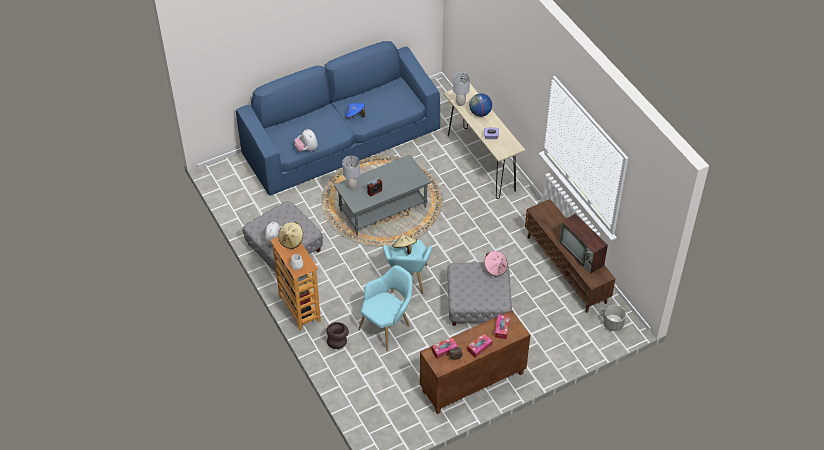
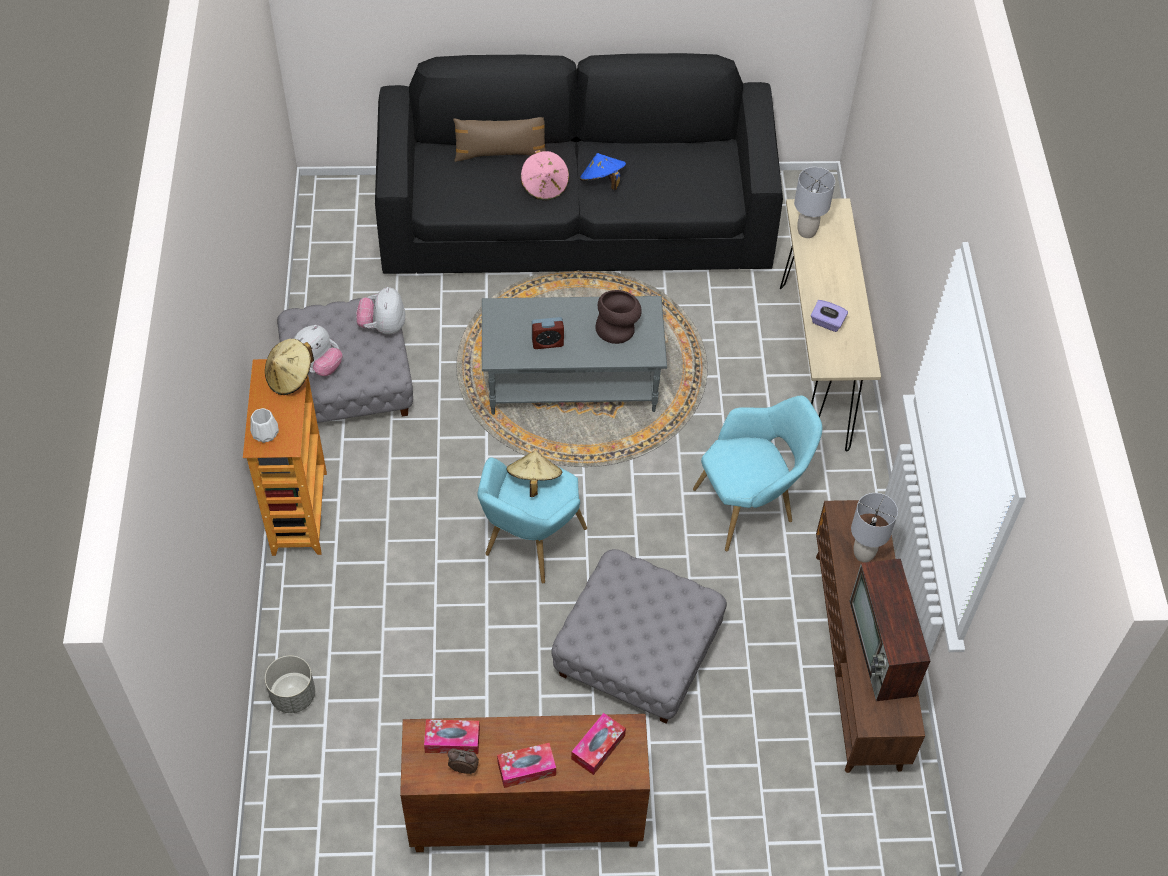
camera: 25 degrees right, 5 degrees up
(301, 120) = (500, 153): none -> brown pillow
(307, 149) = (475, 211): plush toy -> plush toy (383, 326)
(337, 340) = (327, 607): brown vase -> brown vase (618, 329)
(342, 142) = (577, 224): blue sofa -> black sofa
(352, 186) = (513, 315): grey table lamp -> grey table lamp (864, 554)
(387, 326) = (436, 621): turquoise armchair -> turquoise armchair (750, 506)
(480, 113) = (833, 266): globe -> none
(495, 268) = (693, 599): pink hat -> pink hat (545, 186)
(613, 325) = (887, 825): grey planter -> grey planter (293, 696)

